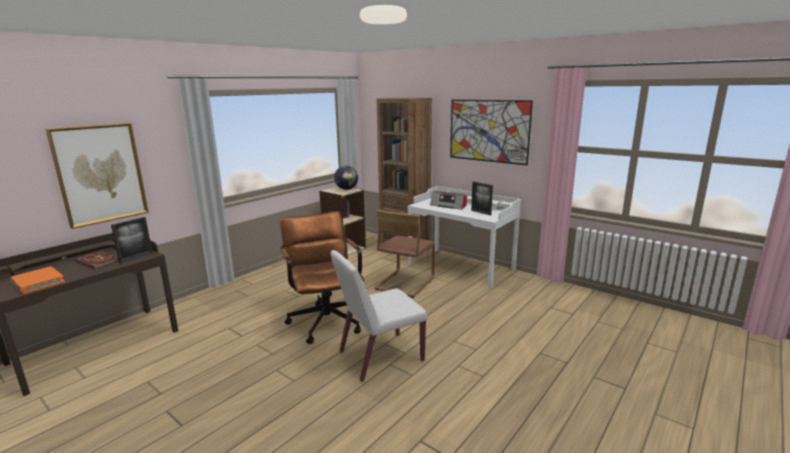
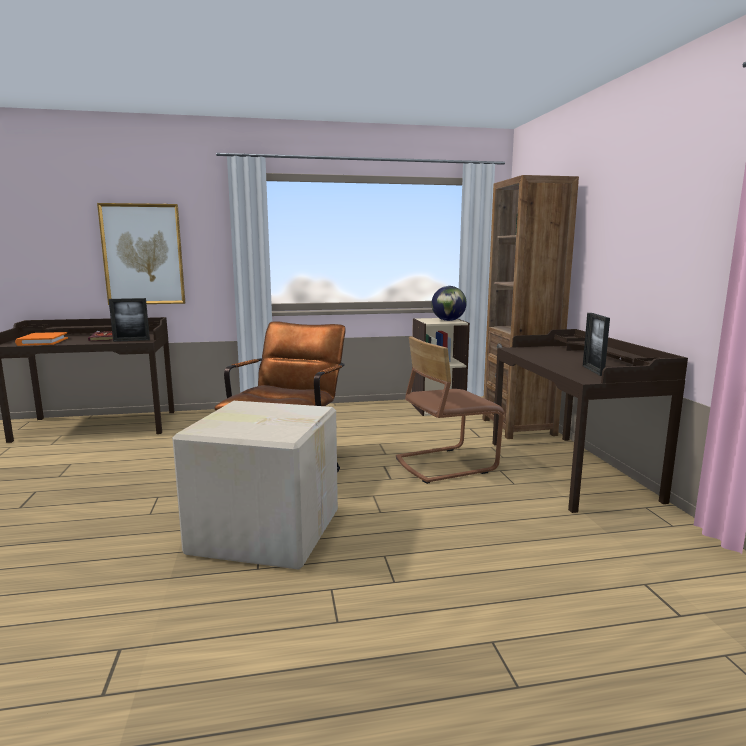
camera: 40 degrees right, 5 degrees down
(380, 356) = (264, 530): white chair -> cardboard box
(449, 205) = (560, 356): radio -> none
(461, 266) = (570, 469): white desk -> brown desk
(488, 131) = (650, 224): picture -> none

